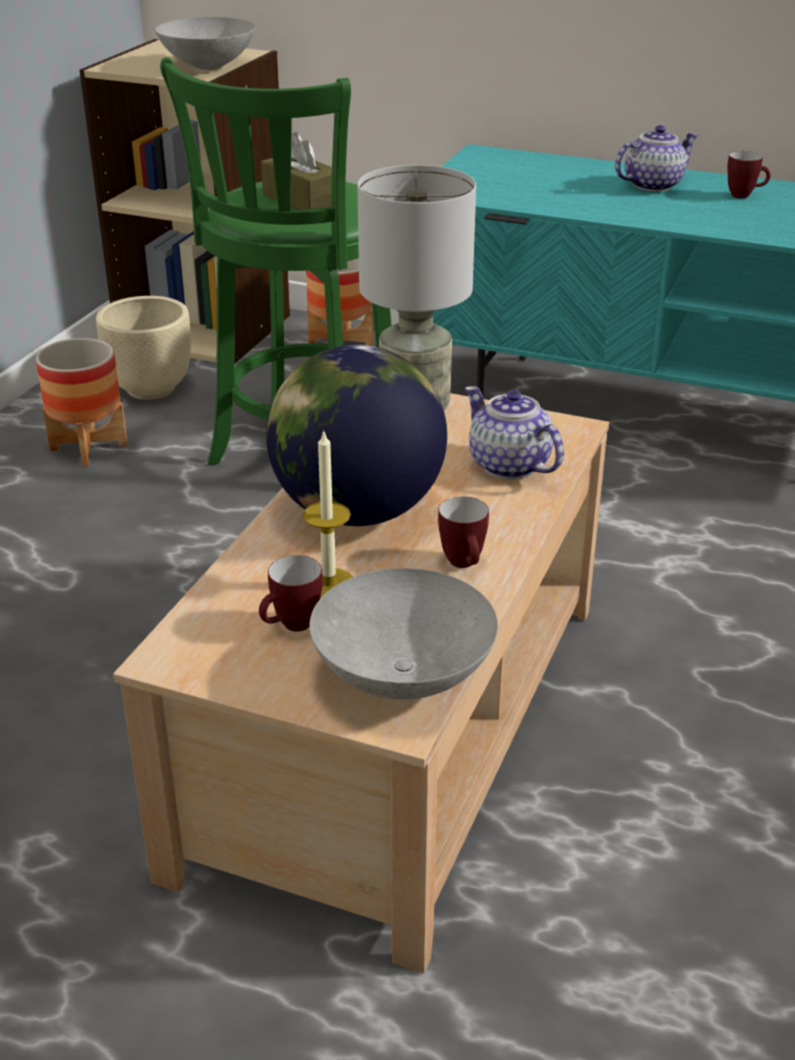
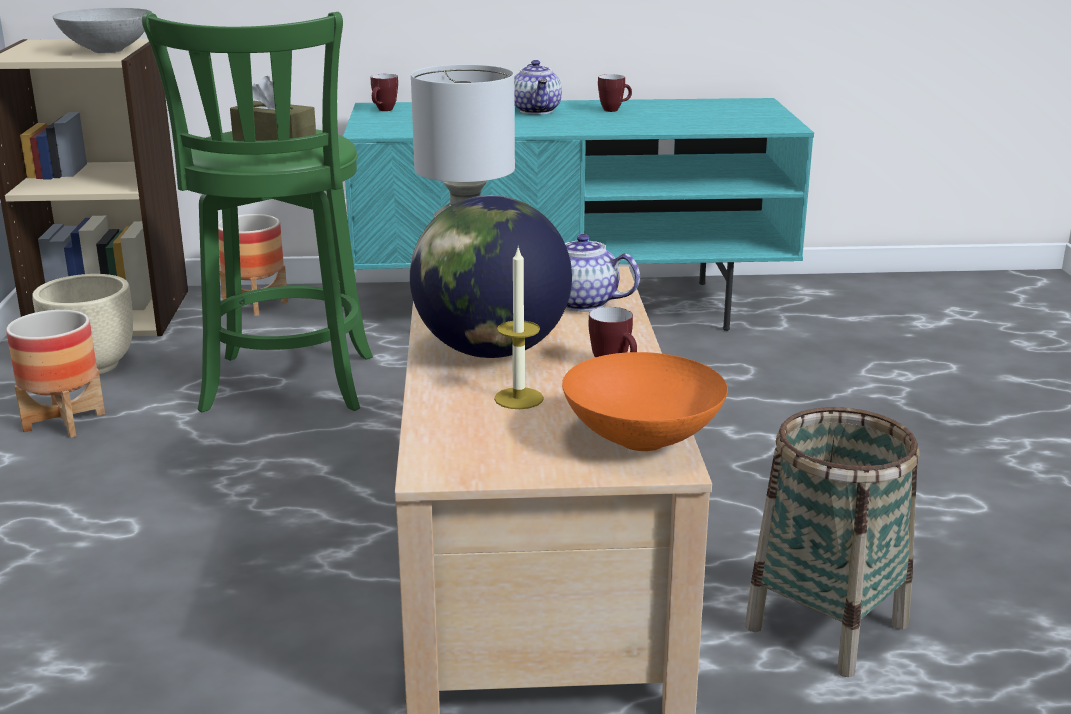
camera: 25 degrees left, 10 degrees down
(291, 627) = (518, 430): mug -> mug (384, 110)
(400, 676) = (639, 440): grey bowl -> orange bowl
(647, 912) = (827, 626): none -> basket
(652, 185) = (537, 111): teapot -> teapot turned 135 degrees clockwise

